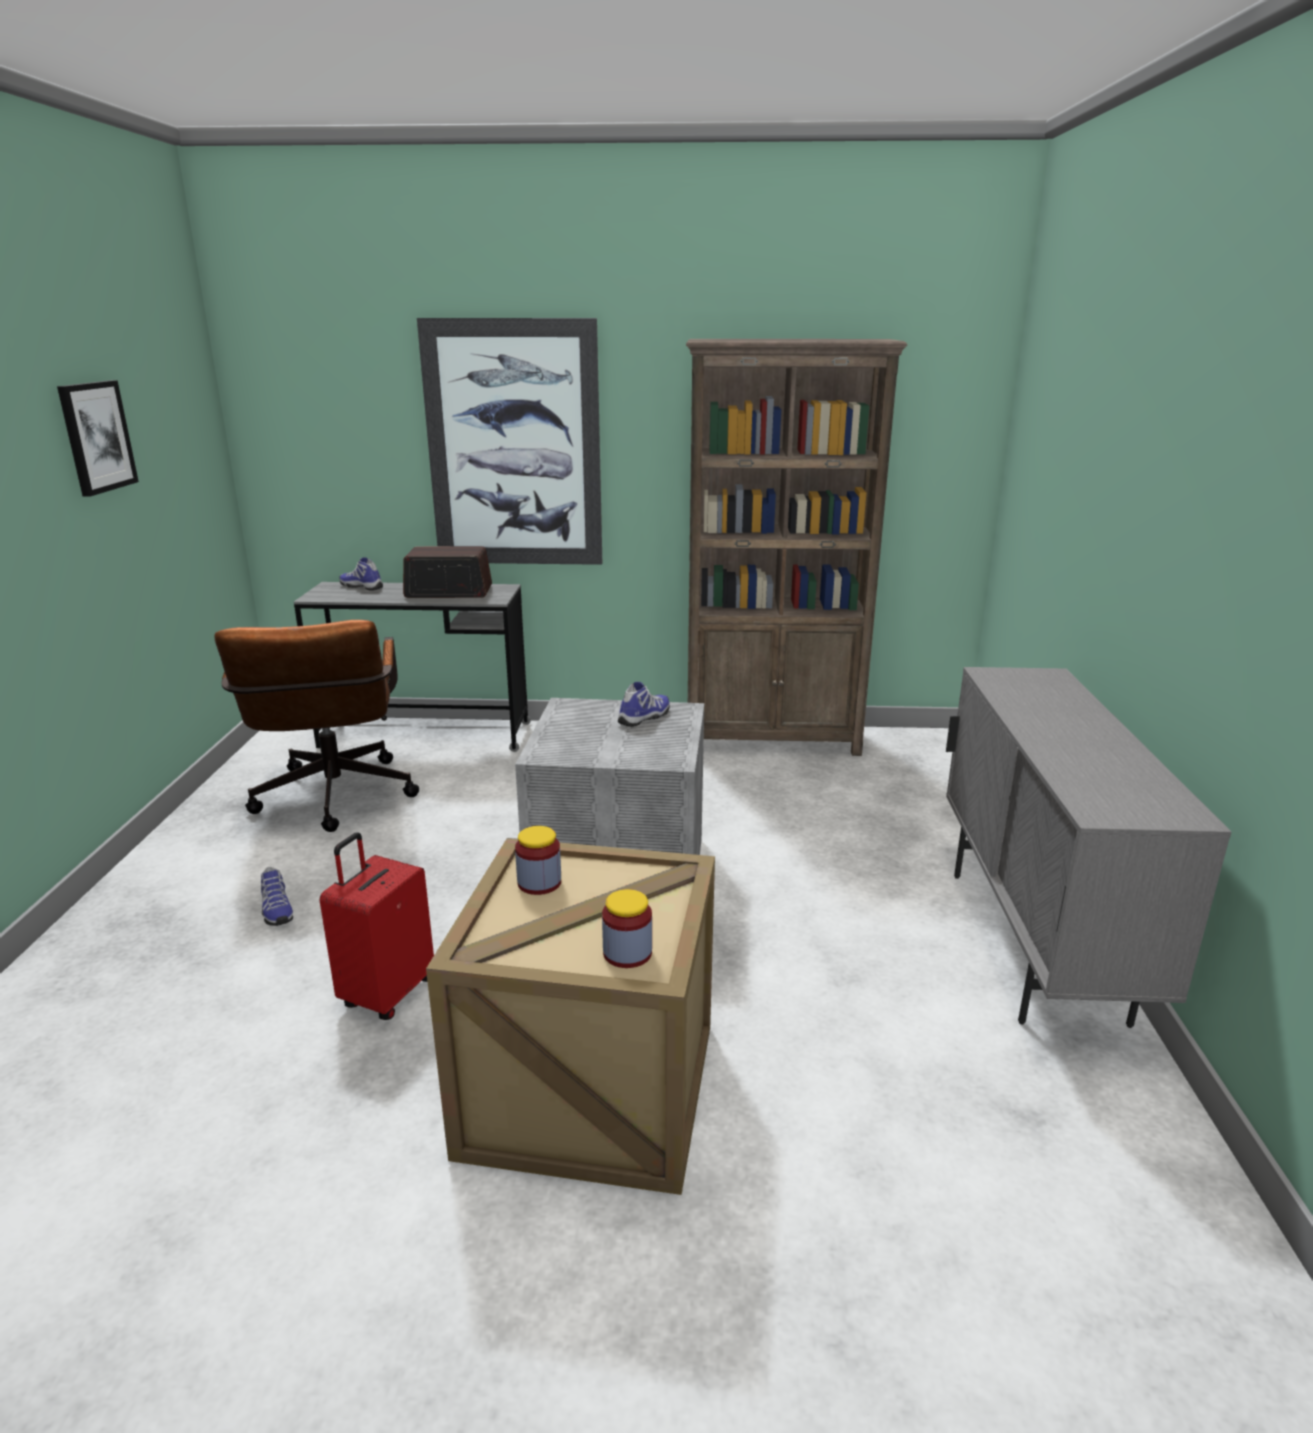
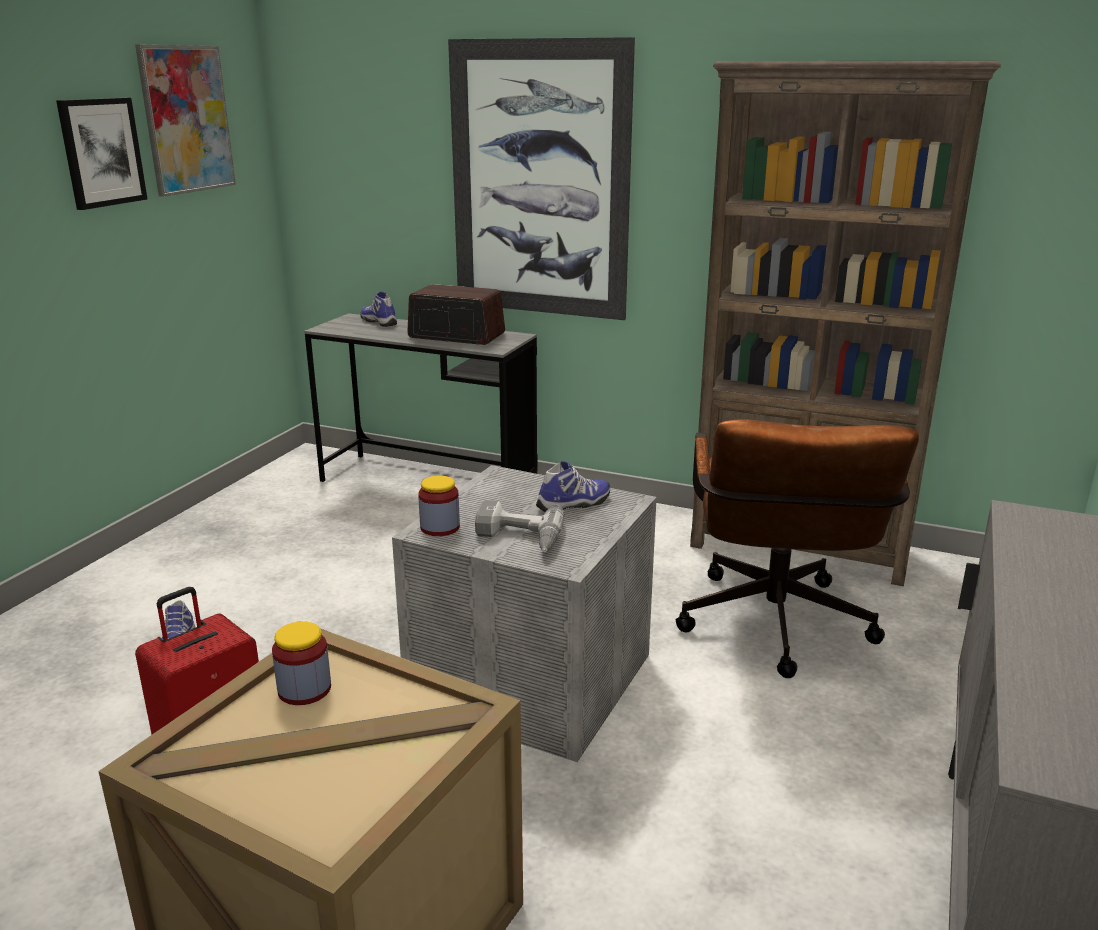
camera: 20 degrees right, 0 degrees up
(158, 399) = (186, 119): none -> picture
(334, 801) = (301, 540): brown office chair -> brown office chair (775, 631)
(621, 748) = (518, 538): none -> power drill
(627, 953) = (325, 809): jar -> jar (440, 527)

